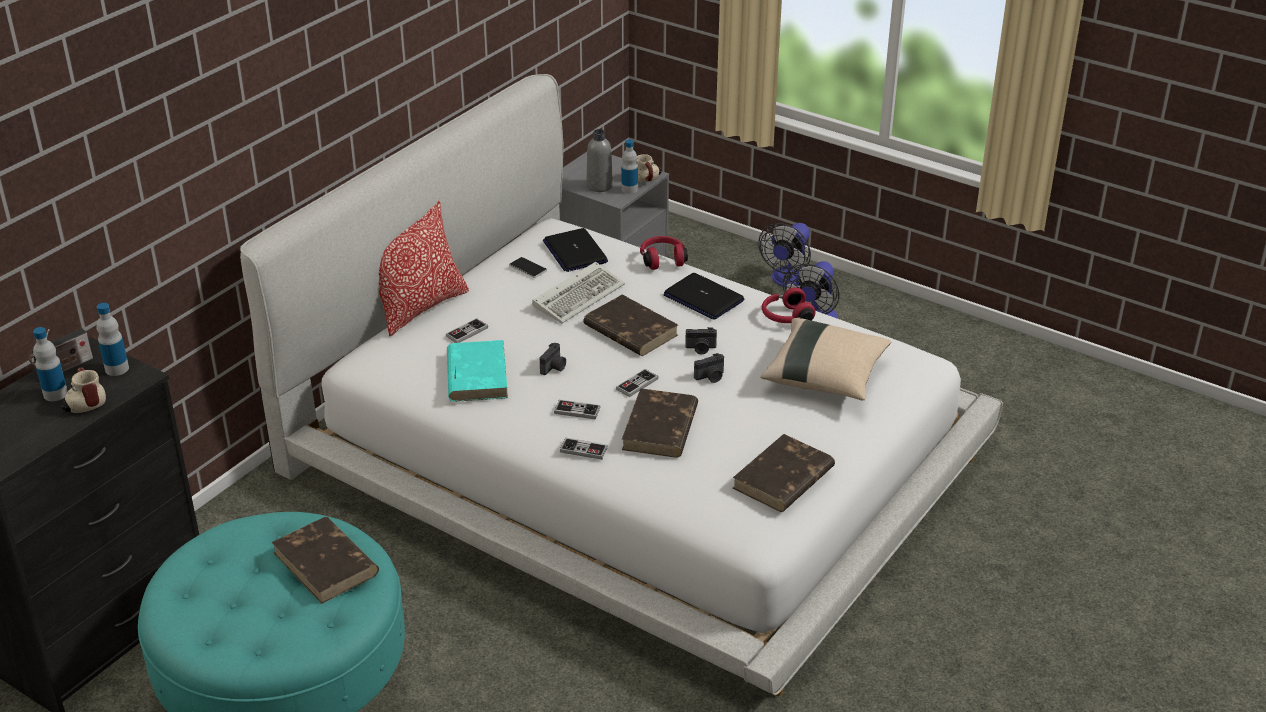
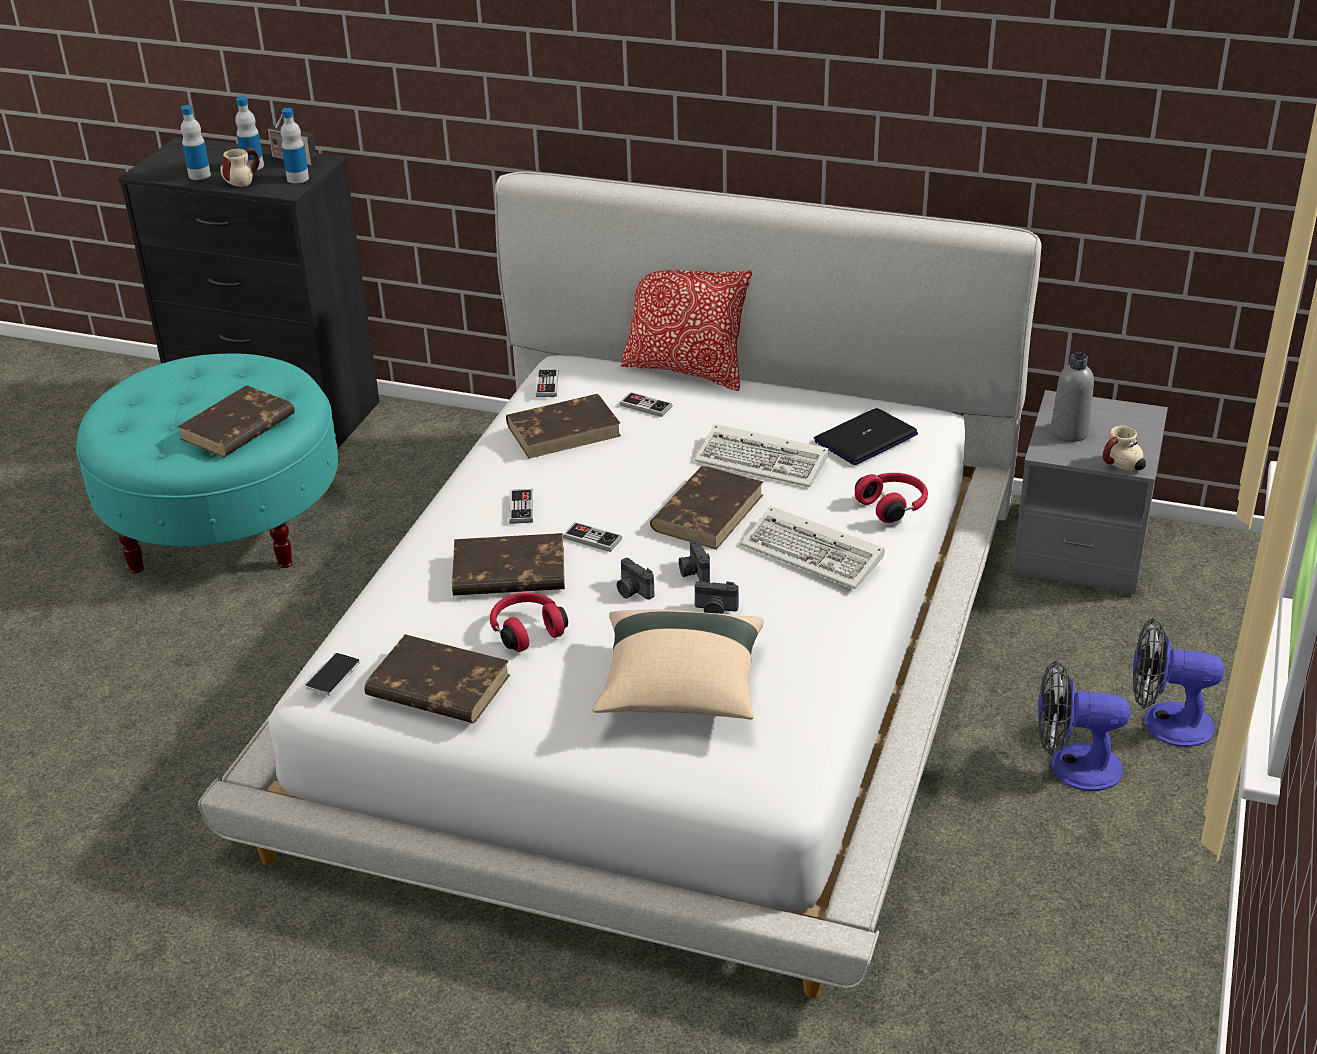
camera: 75 degrees right, 0 degrees up
(477, 375) = (564, 430): turquoise book -> brown book
(528, 268) = (804, 415): phone -> phone (333, 675)
(554, 367) = (601, 475): camera -> camera (715, 610)
(583, 450) = (449, 528): game controller -> game controller (547, 385)
(629, 189) = (1080, 456): bottle -> bottle (199, 175)
(703, 298) = (815, 553): laptop -> keyboard
(785, 317) = (812, 632): red headphones -> red headphones (526, 630)

